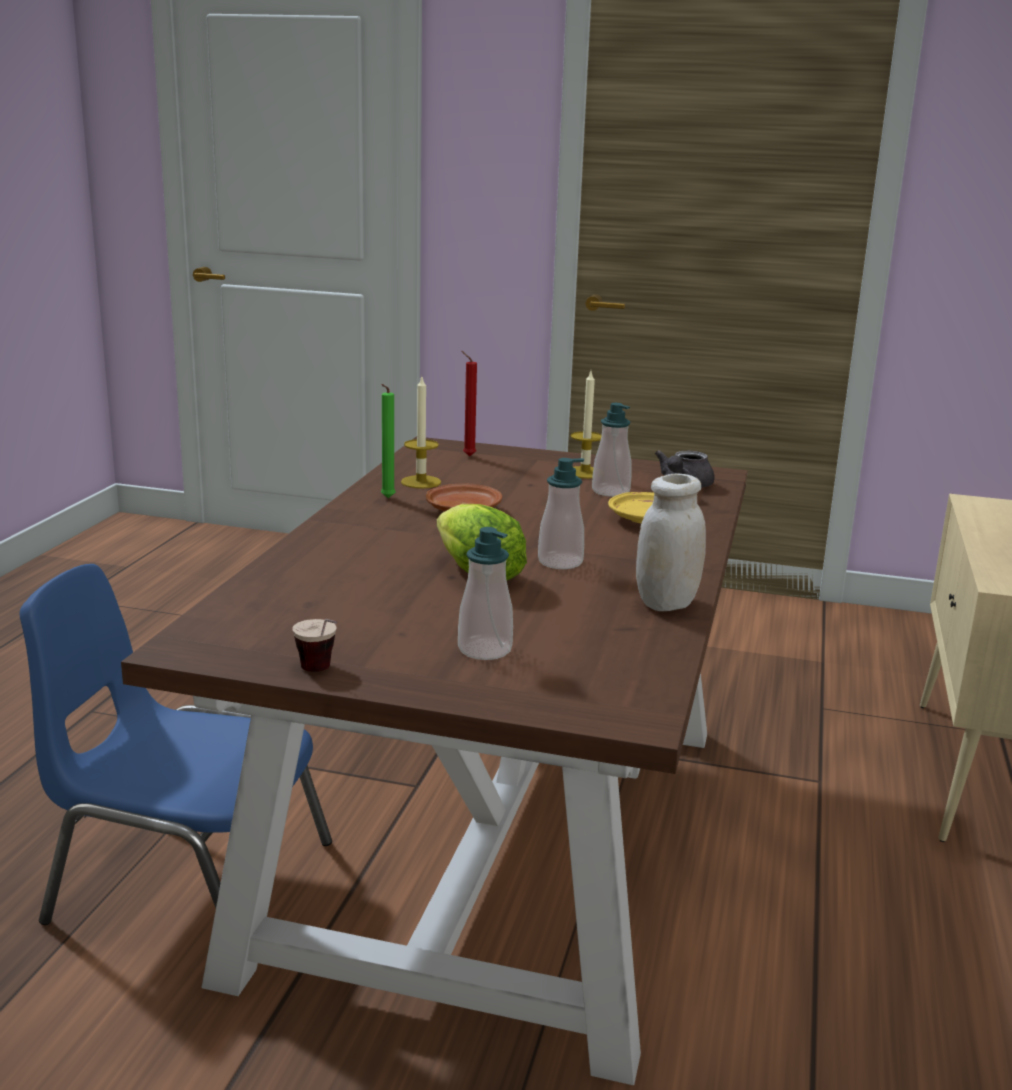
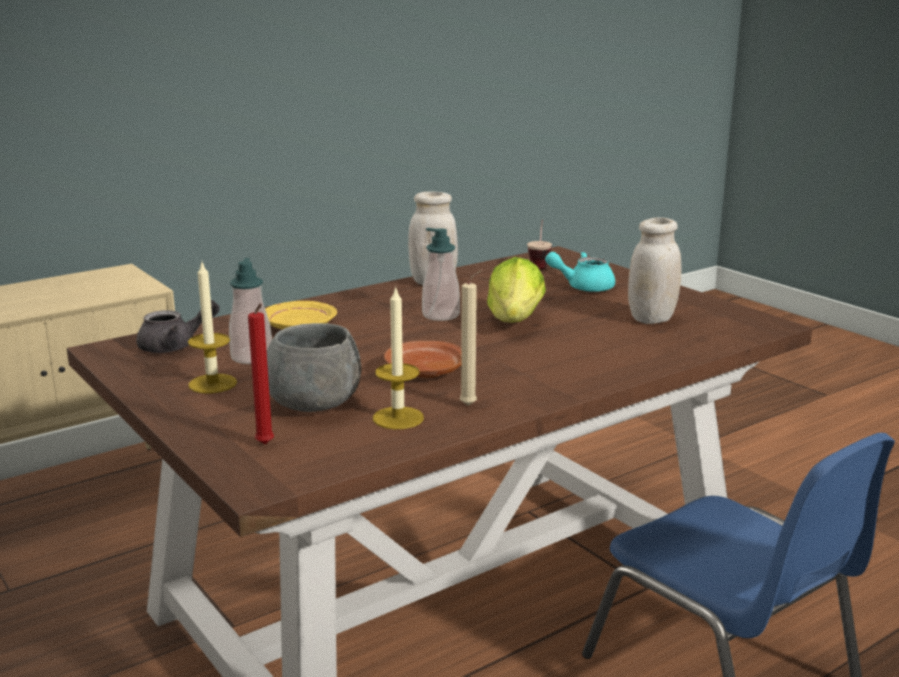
camera: 140 degrees left, 0 degrees up
(322, 673) = (690, 296): cup -> cup (539, 264)
(336, 618) = (652, 319): none -> white jar
(386, 498) = (471, 405): green candle -> beige candle
(485, 649) = (583, 287): soap dispenser -> turquoise teapot
(490, 477) = (314, 405): none -> grey bowl

